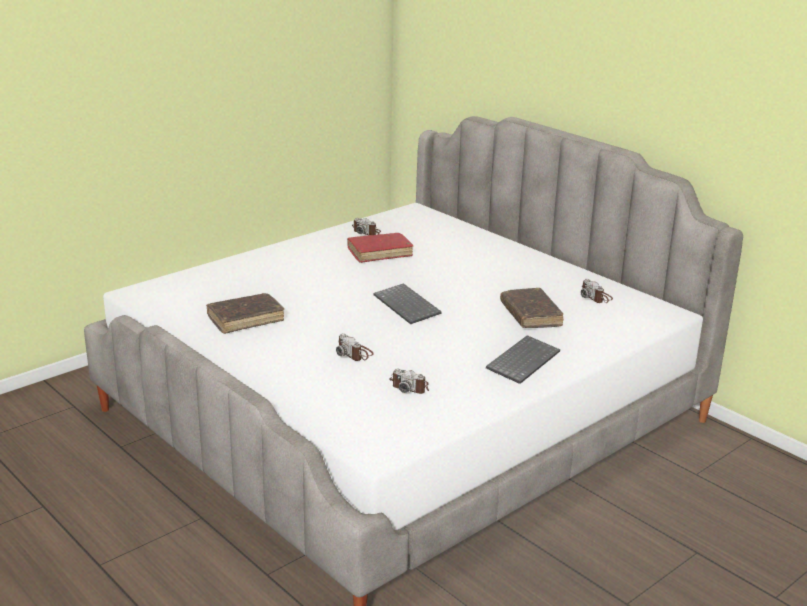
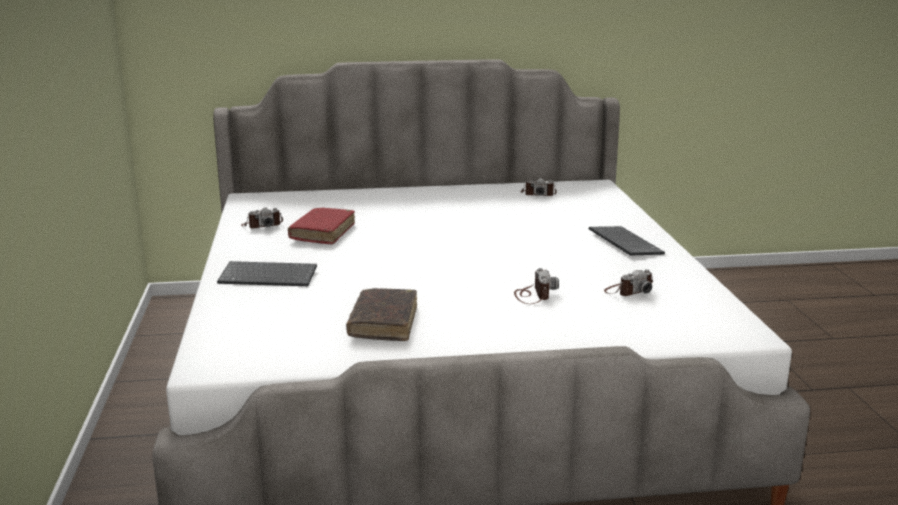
camera: 55 degrees left, 5 degrees down
(355, 353) = (533, 295): camera -> camera turned 90 degrees counterclockwise
(408, 306) = (460, 251): keyboard -> keyboard (269, 276)
(530, 315) = (542, 219): brown book -> none

